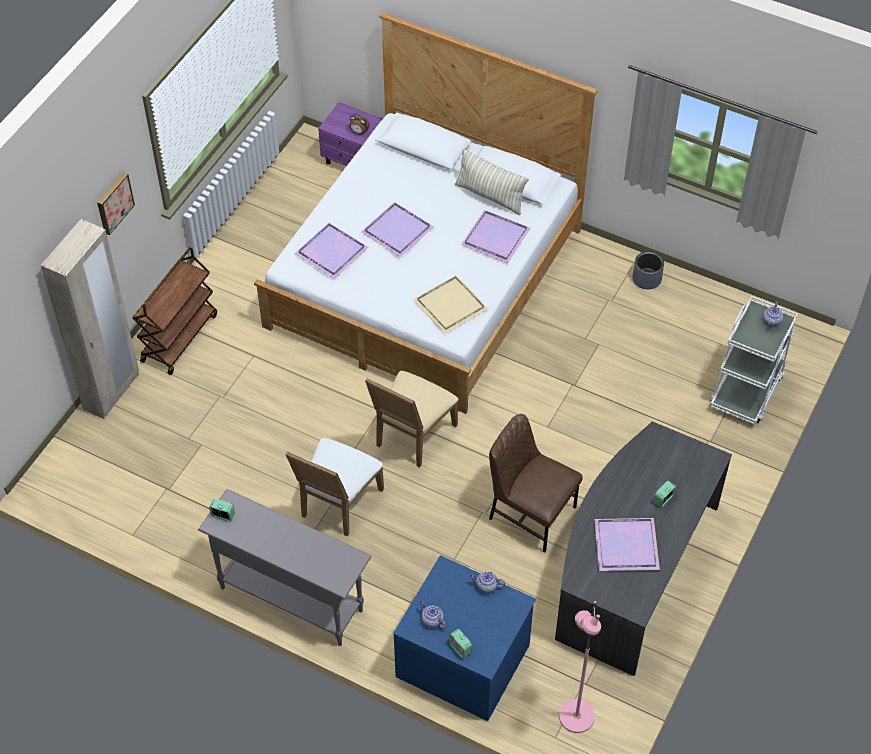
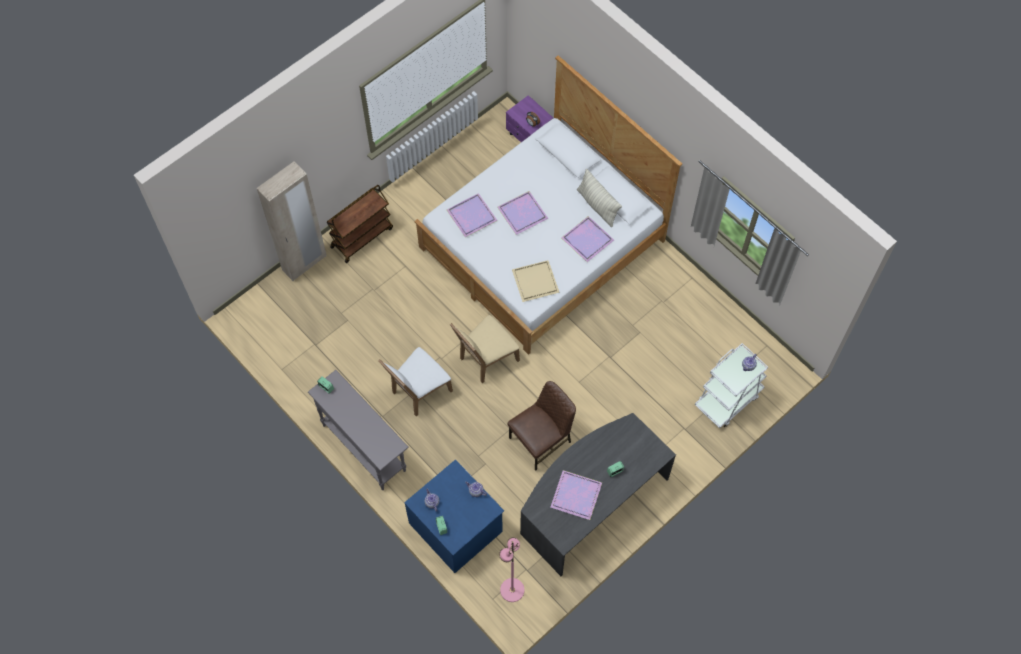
camera: 20 degrees right, 10 degrees up
(113, 202) = (325, 149): picture -> none
(530, 513) = (541, 440): brown chair -> brown chair turned 90 degrees clockwise
(647, 279) = (695, 293): grey planter -> none

